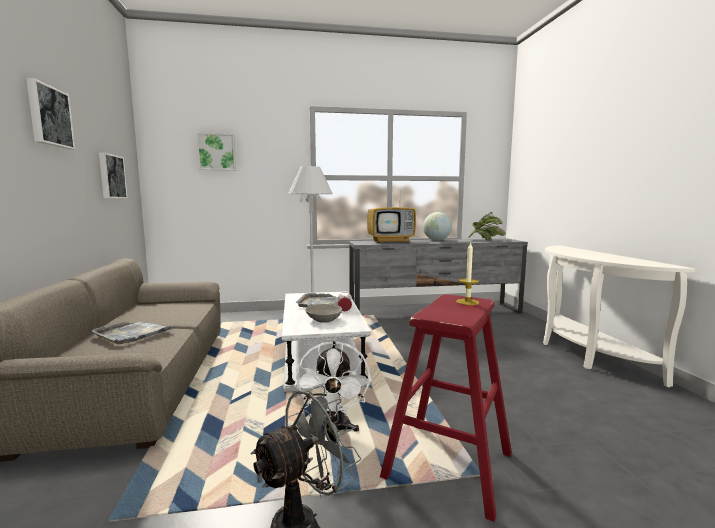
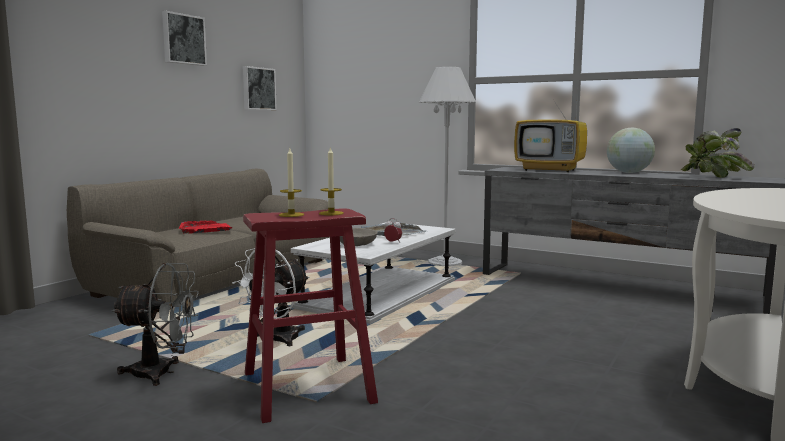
camera: 40 degrees right, 0 degrees up
(132, 334) = (205, 229): grey tray -> red tray
(217, 152) = (370, 56): picture -> none
(452, 310) = (291, 215): none -> candle

